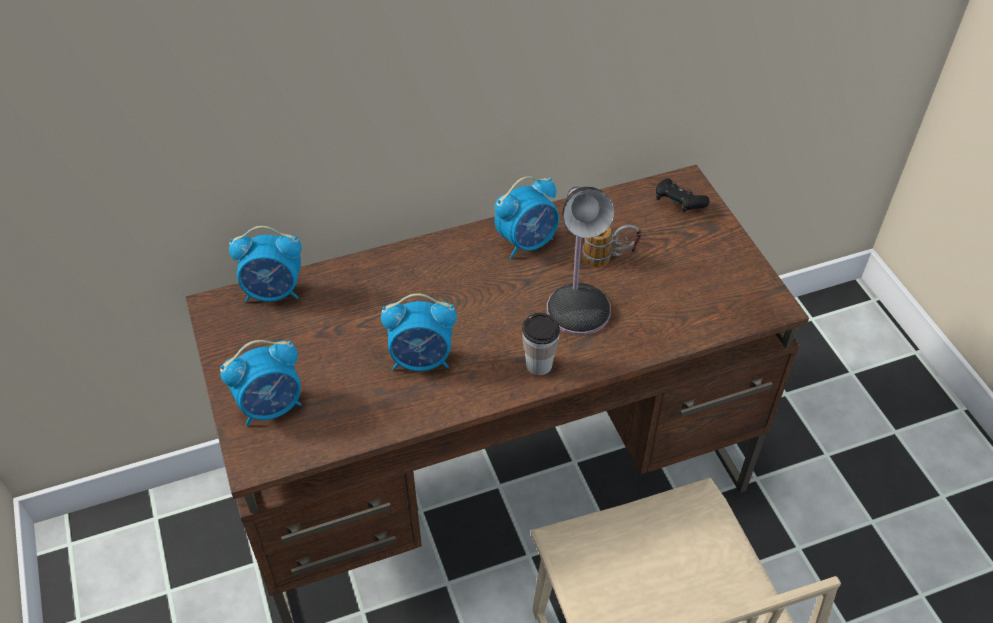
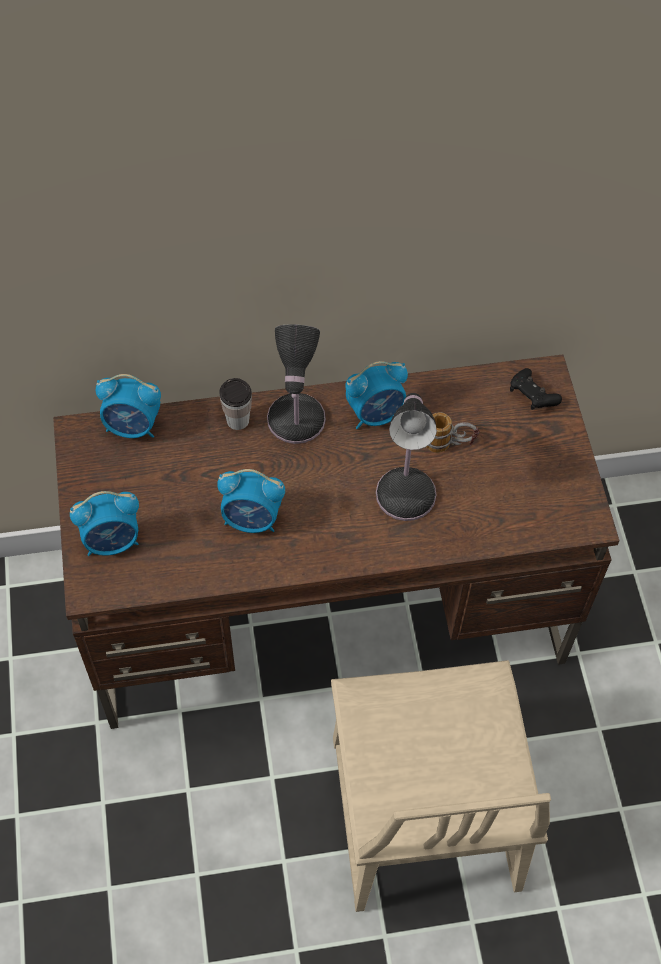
camera: 10 degrees right, 10 degrees up
(446, 262) = (295, 422): none -> table lamp
(539, 364) = (355, 543): cup -> cup (237, 420)

